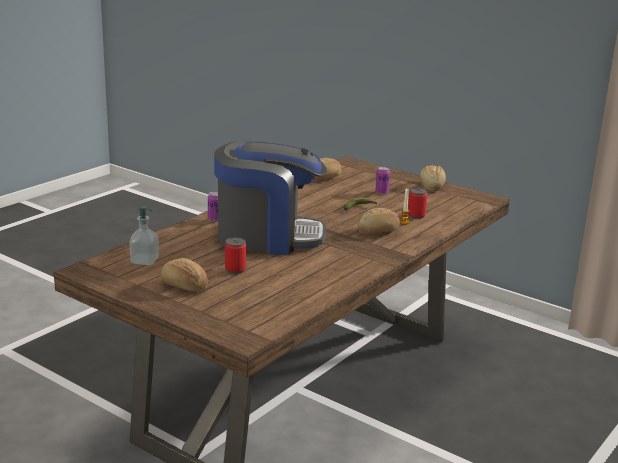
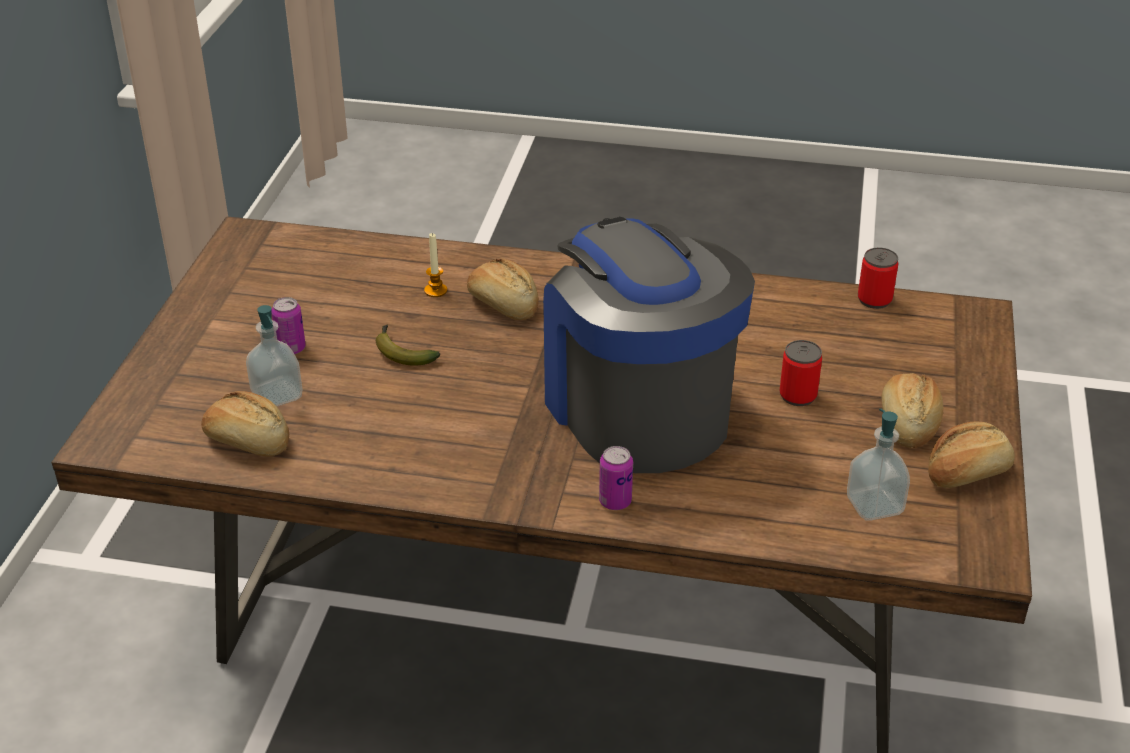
camera: 115 degrees left, 15 degrees up
(350, 185) = (277, 395): none -> soap dispenser
(416, 215) = (393, 286): can -> can (874, 300)
(431, 186) = (212, 302): bread -> bread (966, 472)

